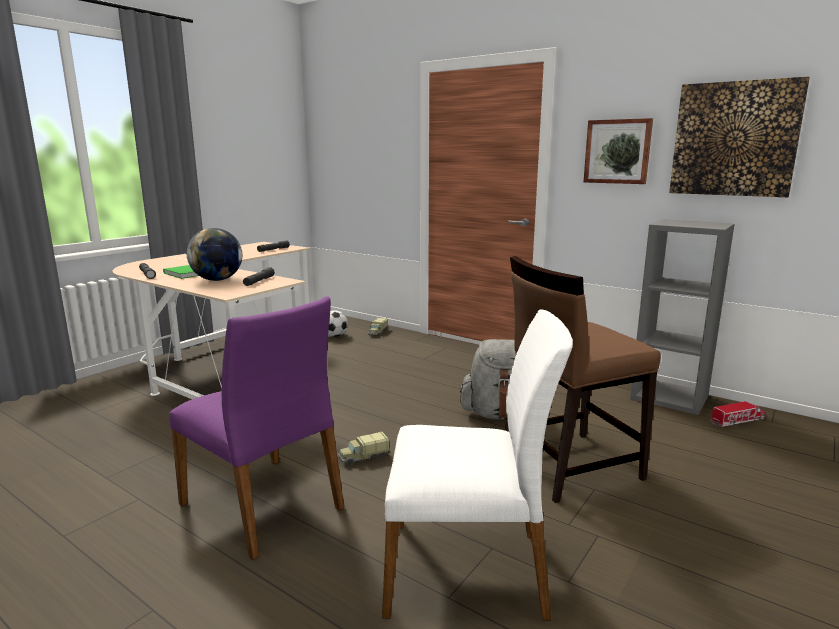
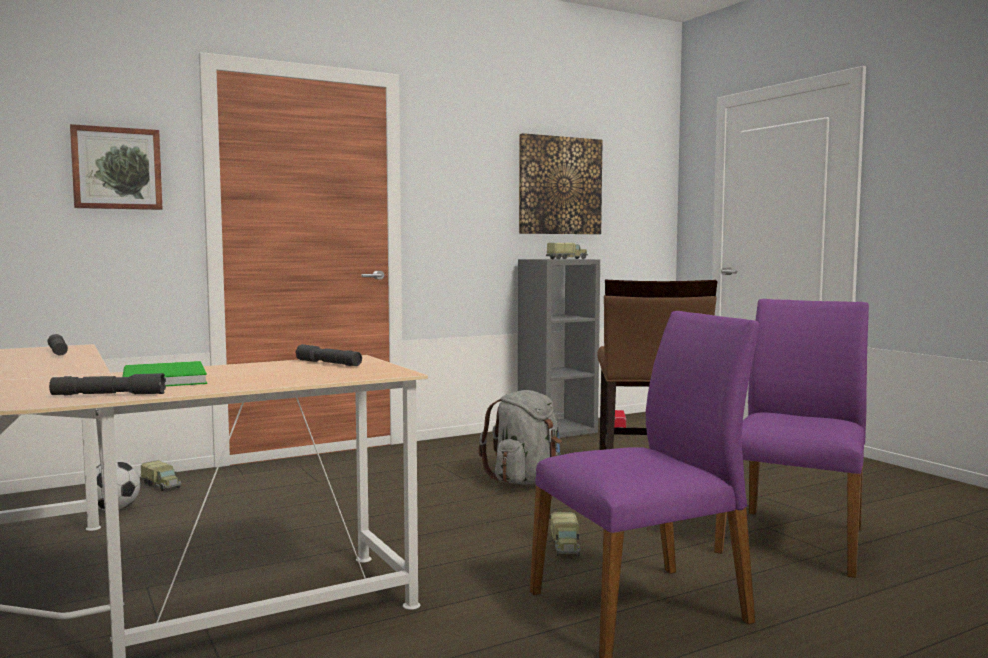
camera: 65 degrees left, 10 degrees down
(217, 280) = (270, 373): globe -> none
(468, 569) = (794, 539): white chair -> purple chair
(617, 151) = (470, 193): picture -> picture (117, 168)
(690, 225) = (567, 259): none -> toy truck

